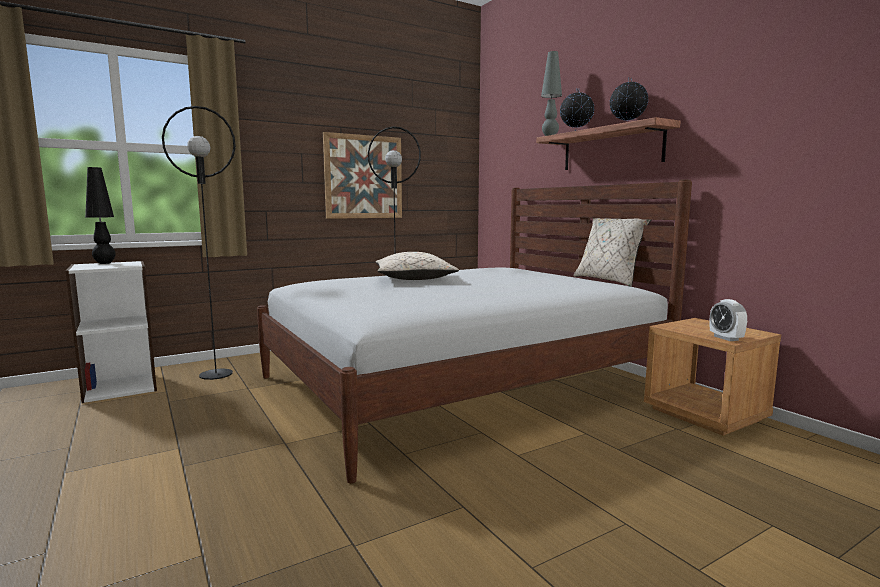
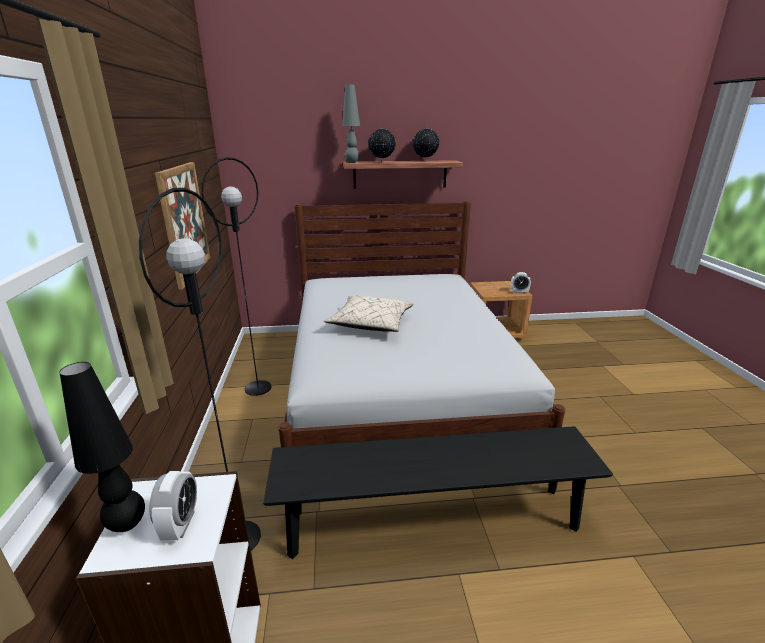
camera: 65 degrees left, 15 degrees up
(100, 266) = (180, 524): none -> alarm clock
(246, 428) = (432, 520): none -> black bench
(609, 280) = (415, 272): beige pillow -> none

